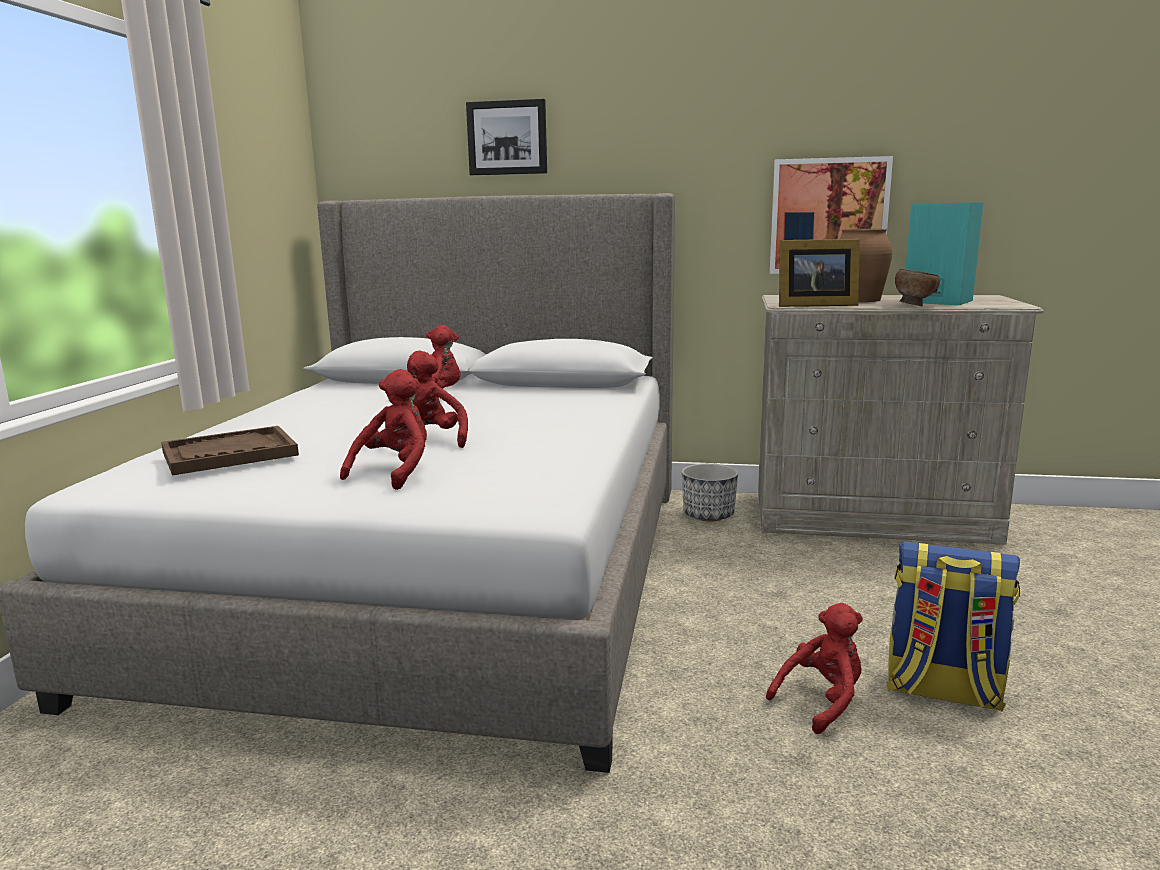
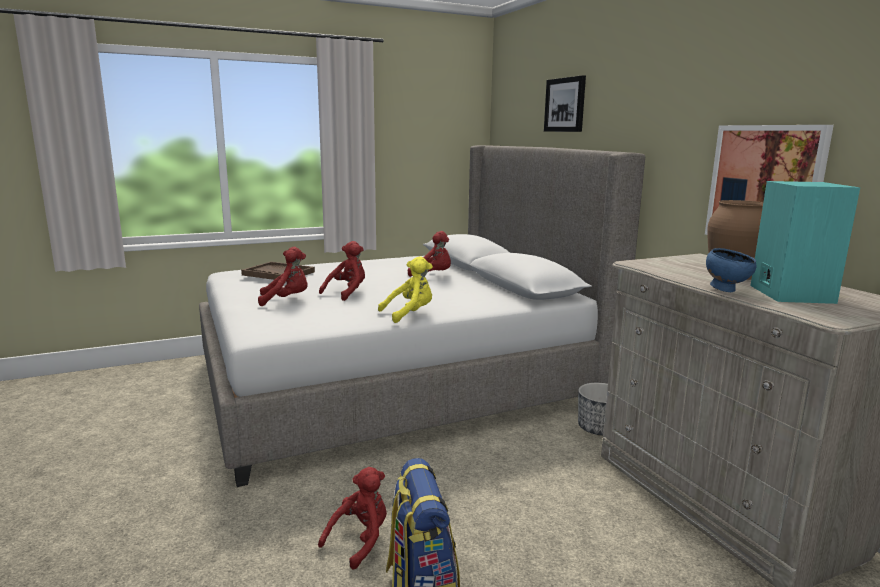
camera: 55 degrees right, 0 degrees up
(588, 431) = (410, 314): none -> yellow plush toy
(813, 305) = (656, 268): picture frame -> none
(822, 701) = (360, 540): red plush toy -> red plush toy turned 75 degrees counterclockwise
(914, 306) = (726, 290): brown bowl -> blue bowl

